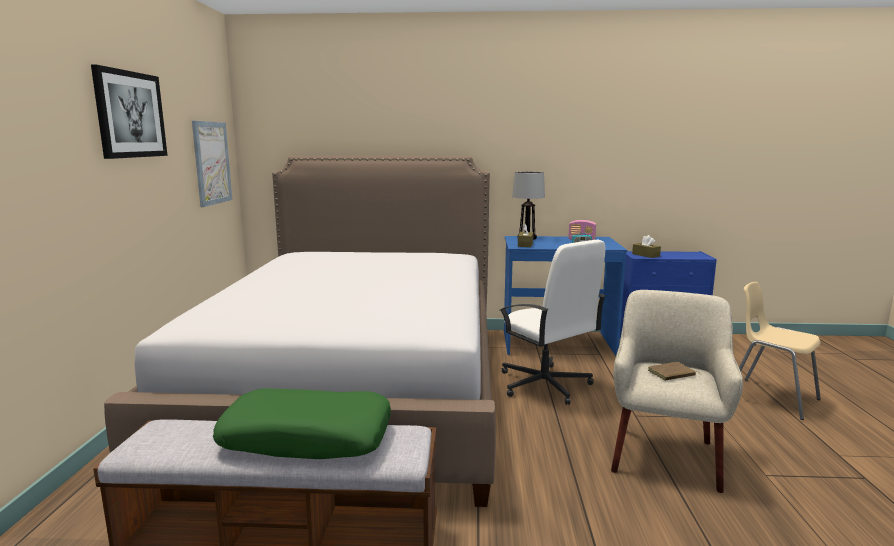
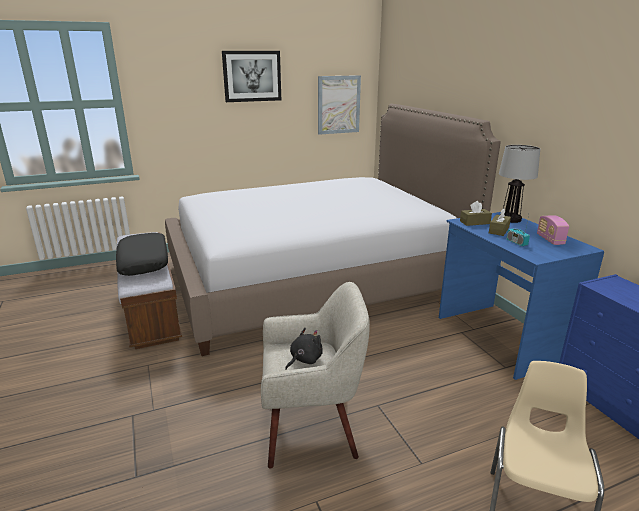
camera: 65 degrees right, 10 degrees up
(307, 438) = (144, 262): green pillow -> black pillow
(545, 385) = (394, 347): white office chair -> none
(645, 255) = (615, 289): brown tissue box -> brown tissue box (498, 230)
(672, 374) = (304, 359): brown book -> black plush toy

